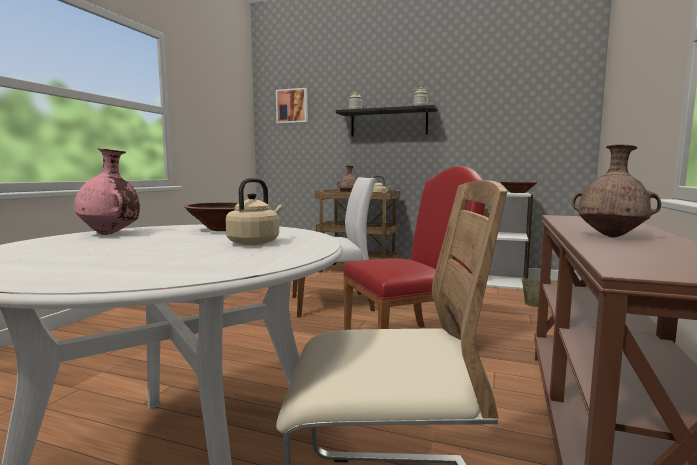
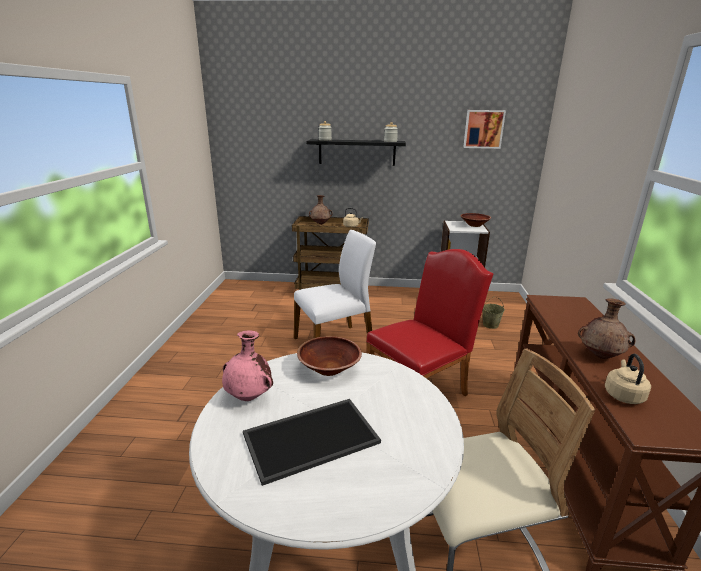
camera: 15 degrees left, 15 degrees up
(128, 249) = (311, 436): none -> tray
(255, 242) = (387, 404): beige kettle -> beige kettle (623, 395)
(292, 106) = (253, 128): picture -> picture (483, 129)

